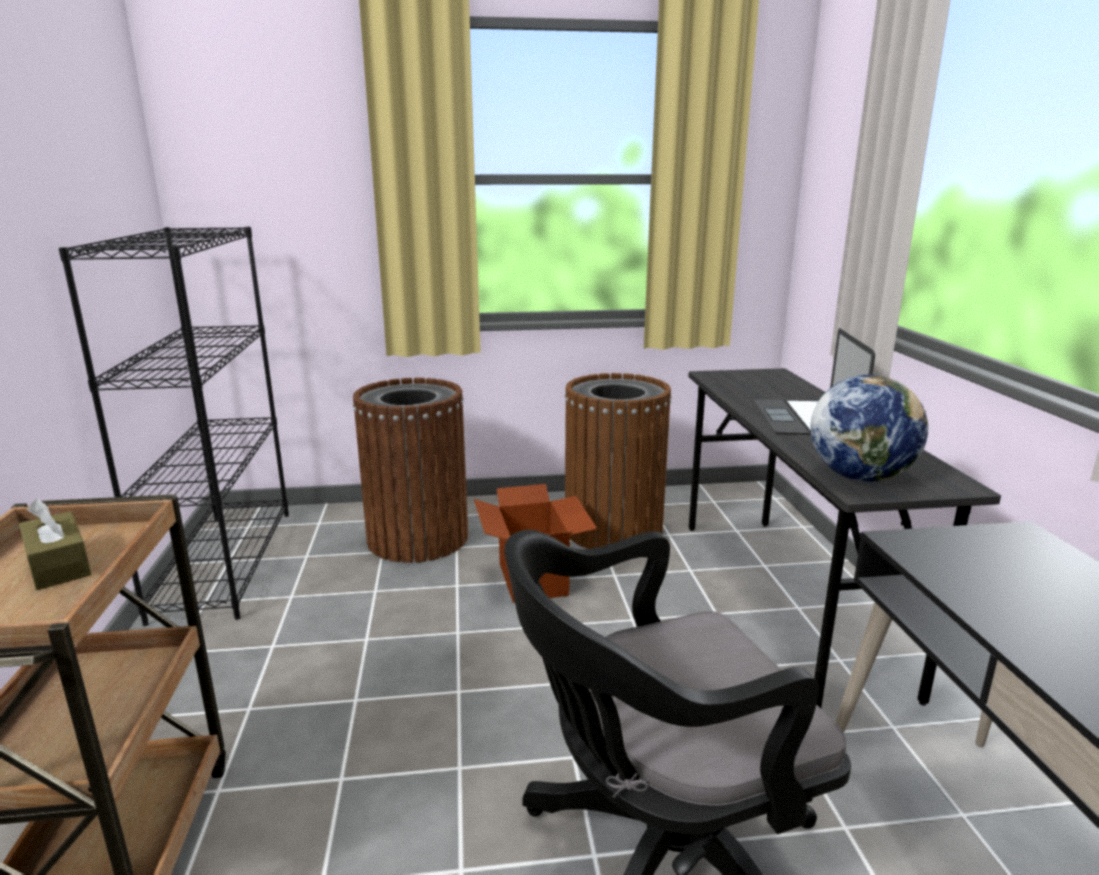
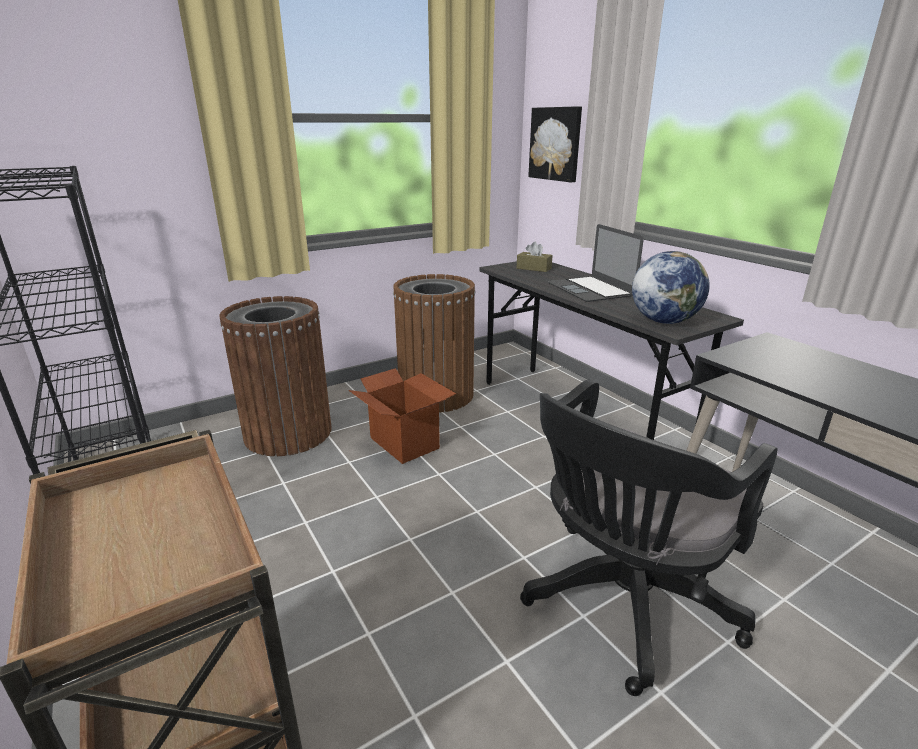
camera: 25 degrees left, 5 degrees up
(59, 565) = (146, 521): brown tissue box -> brown tissue box (534, 268)
(830, 214) = (556, 144): none -> picture

